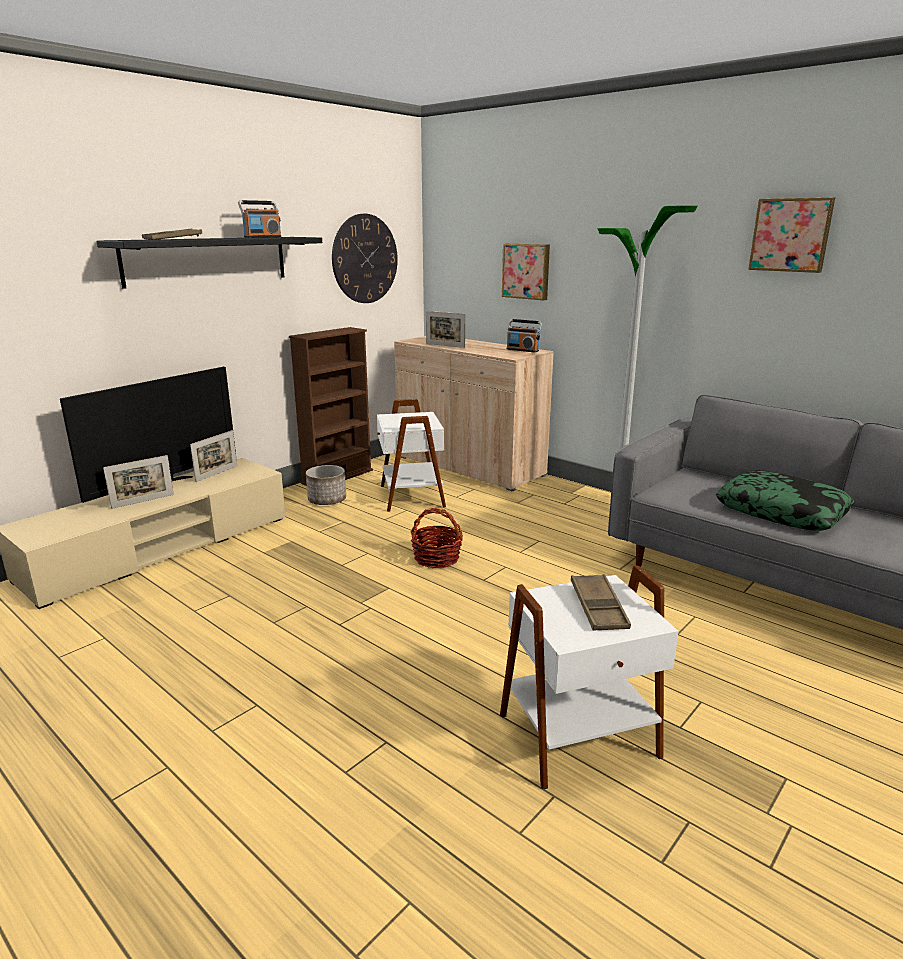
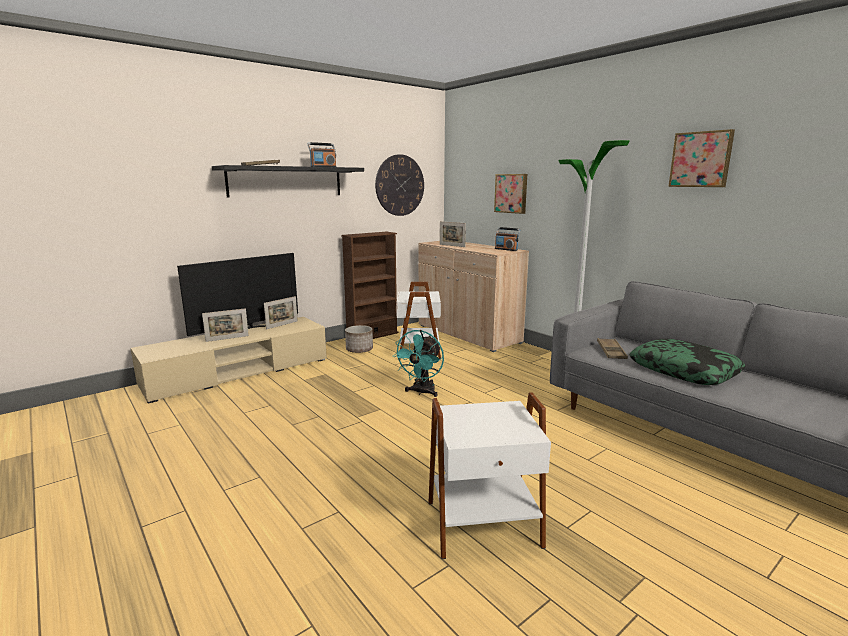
camera: 10 degrees right, 5 degrees down
(437, 558) = (421, 392): basket -> turquoise fan
(598, 607) = (495, 421): brown tray -> brown tray (611, 351)

